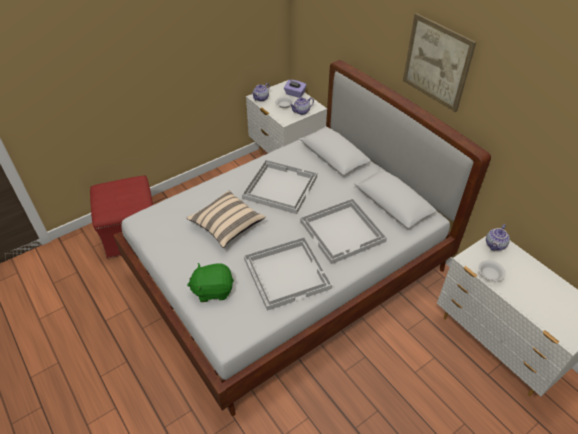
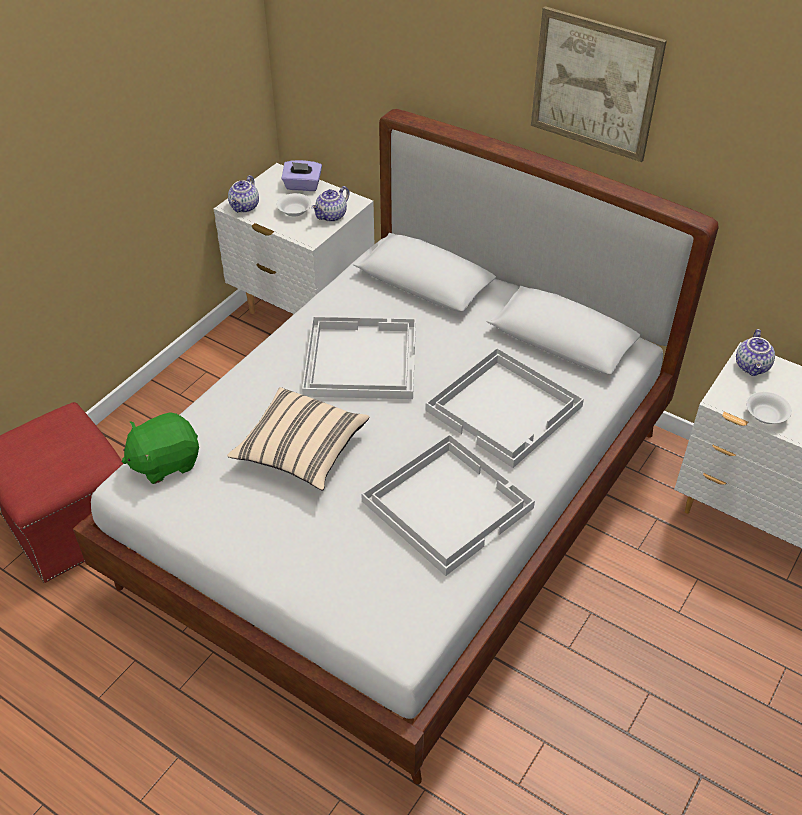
camera: 20 degrees left, 0 degrees up
(213, 290) = (334, 570): green plush toy -> green plush toy (165, 462)

